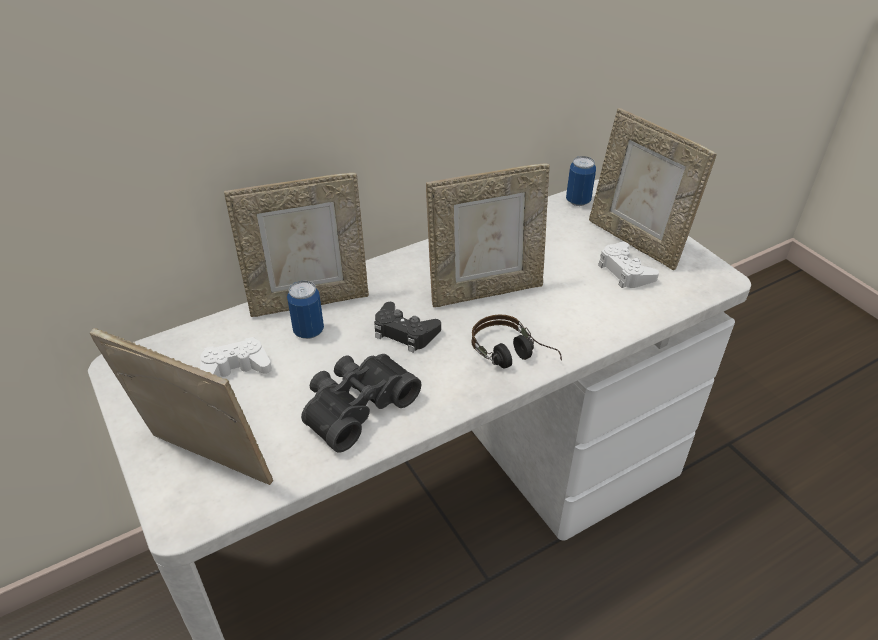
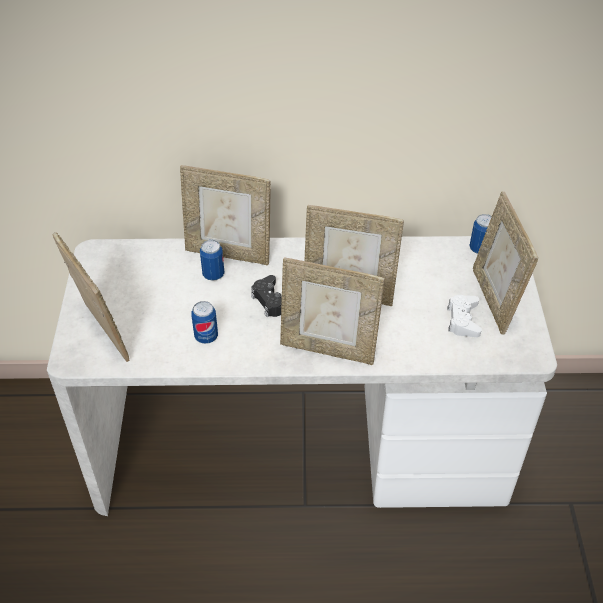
camera: 30 degrees right, 5 degrees up
(235, 368) = (154, 281): white game controller -> none
(356, 406) = (206, 336): black binoculars -> can
(514, 357) = (328, 348): headphones -> picture frame

